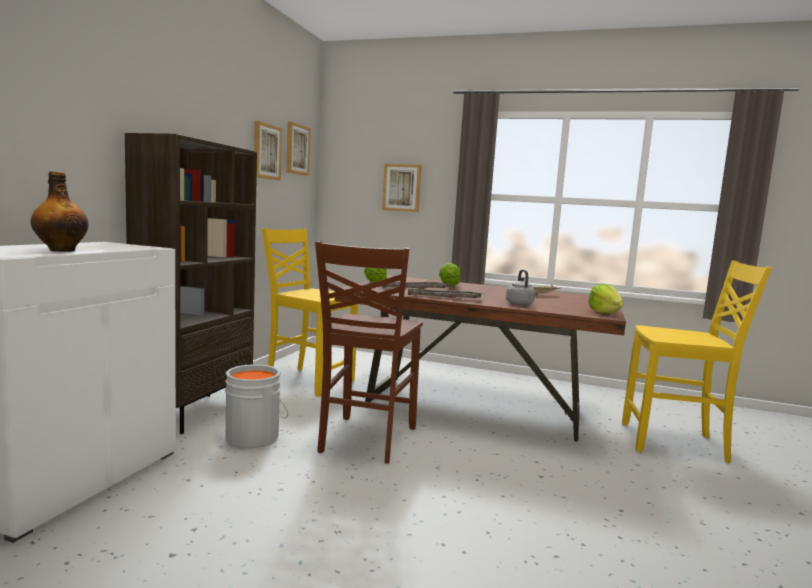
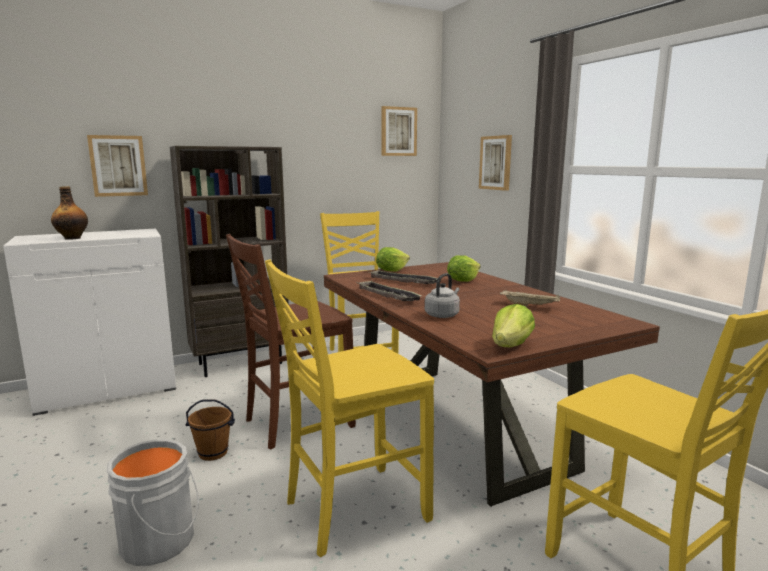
camera: 45 degrees right, 5 degrees up
(255, 437) = (235, 393): grey bucket -> grey bucket (161, 541)
(266, 151) = (349, 139): picture -> picture (118, 166)
(347, 484) = (213, 453): none -> brown bucket
(521, 473) = (353, 509): none -> yellow chair

